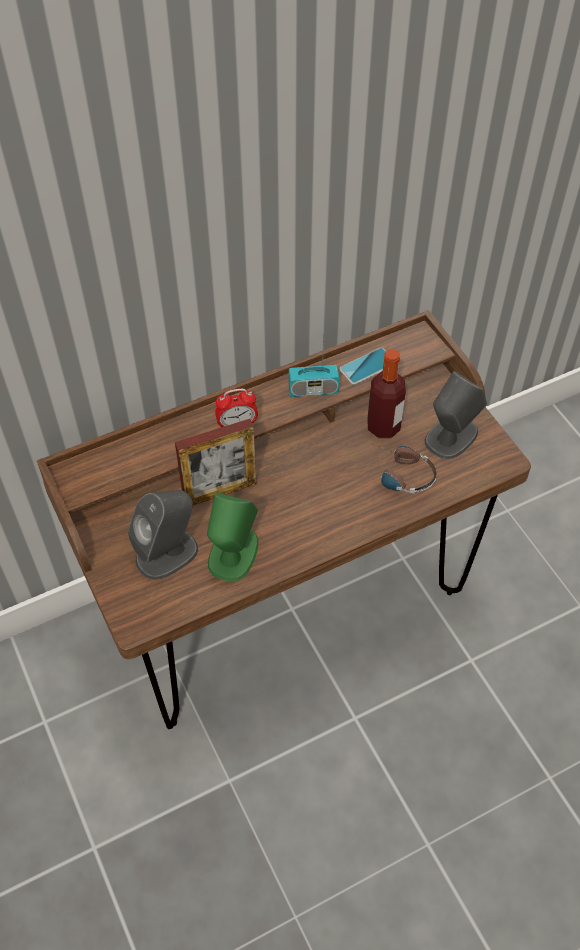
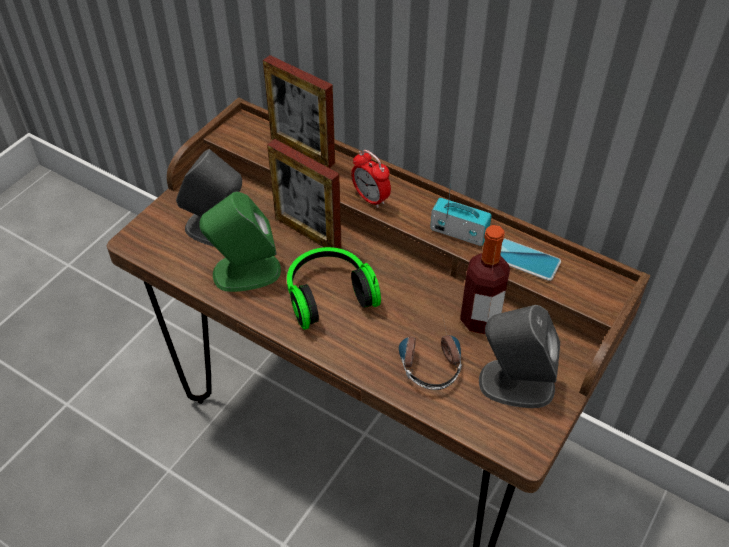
camera: 60 degrees right, 5 degrees down
(143, 445) = (302, 150): none -> picture frame
(297, 508) = (328, 295): none -> headphones
(313, 390) = (459, 232): radio -> radio turned 150 degrees clockwise

